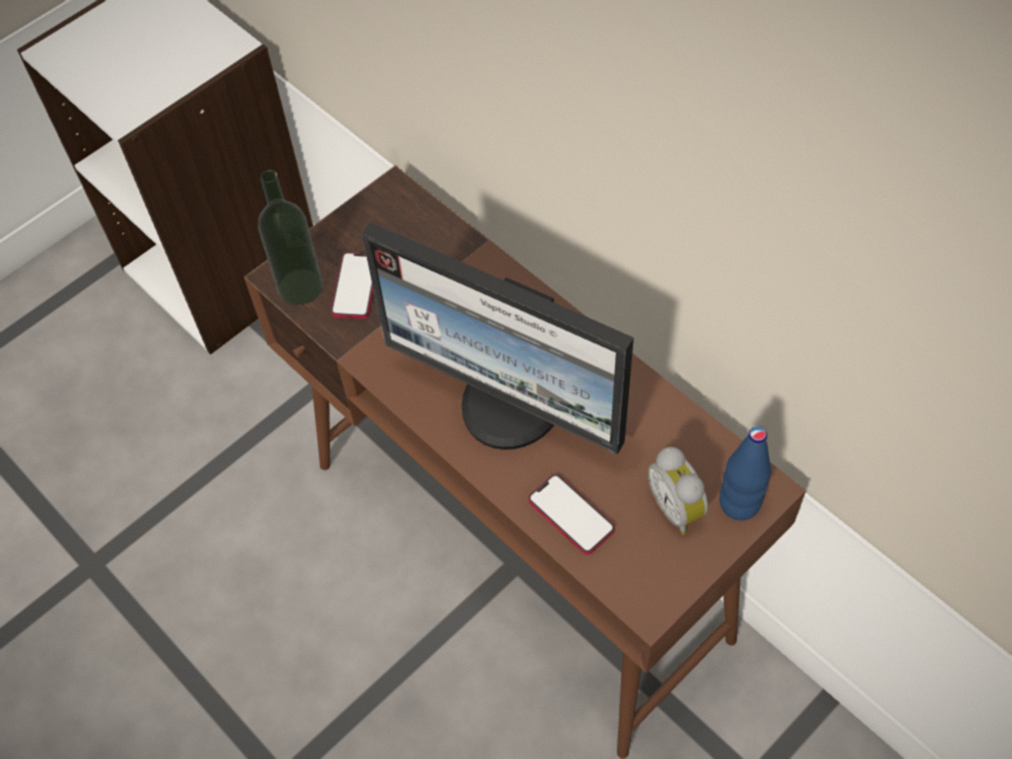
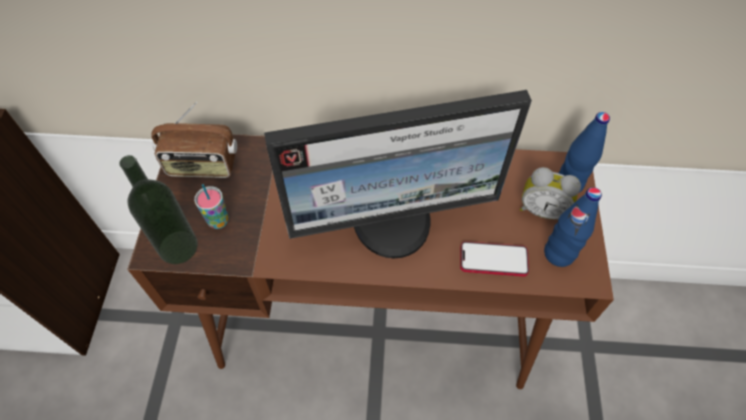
camera: 45 degrees left, 0 degrees up
(355, 287) = (218, 221): phone -> cup
(389, 221) = (202, 166): none -> radio
(644, 561) = (559, 254): none -> blue bottle

